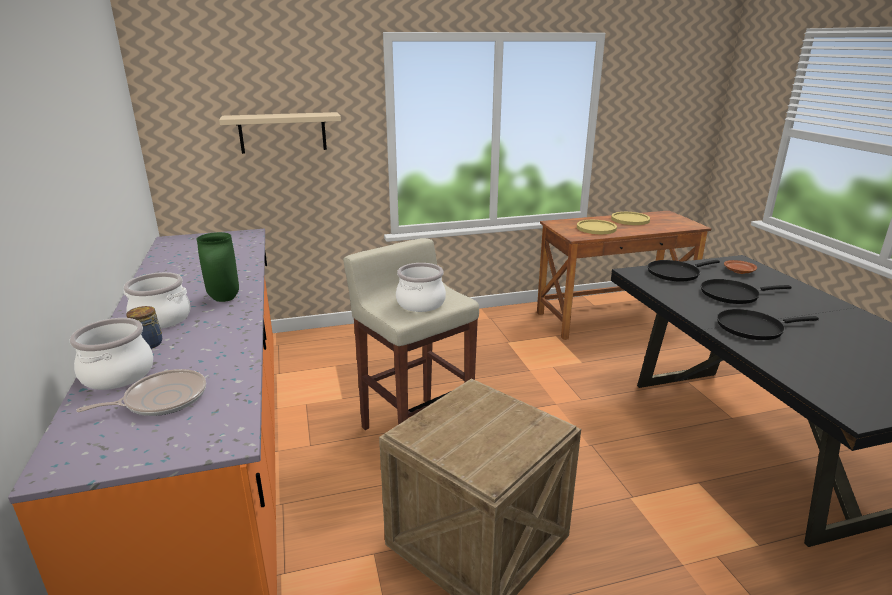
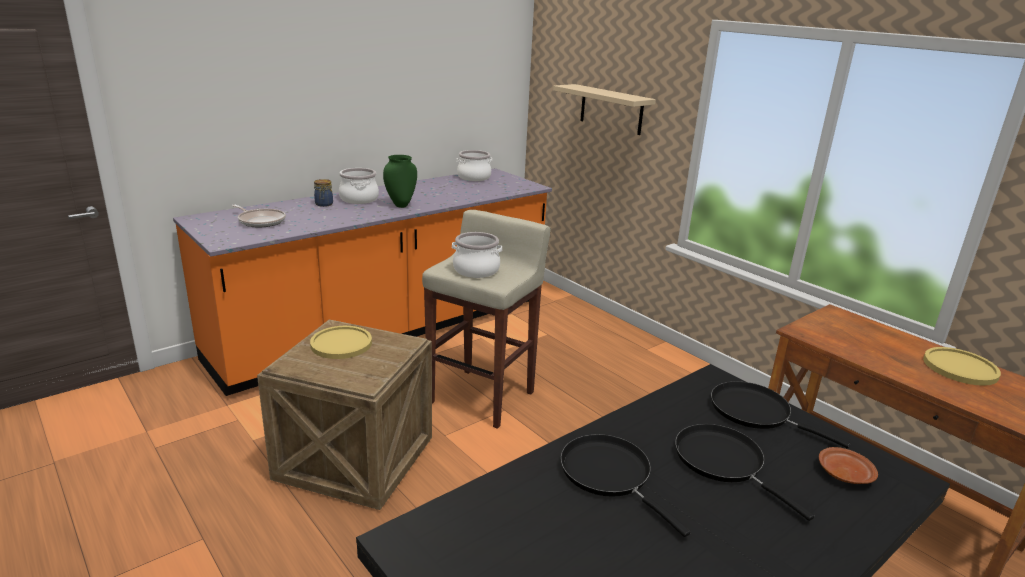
camera: 65 degrees right, 0 degrees up
(118, 374) = (285, 207): cooking pot -> cooking pot (474, 177)
(596, 228) = (864, 343): yellow plate -> yellow plate (341, 344)

